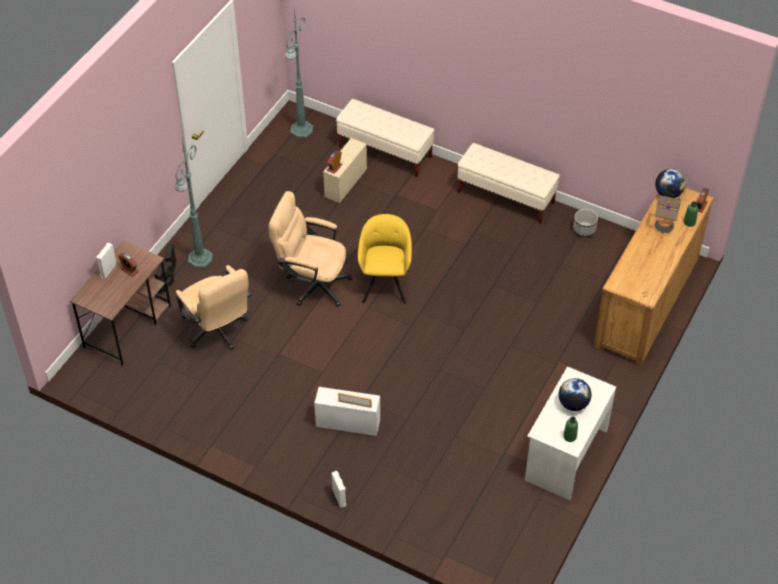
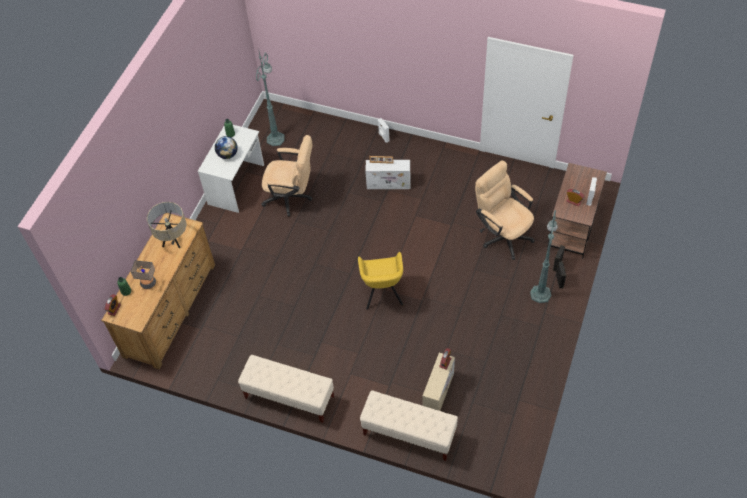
camera: 175 degrees right, 5 degrees up
(301, 130) = (497, 449): green floor lamp -> green floor lamp (276, 138)
(312, 283) = (442, 285): beige office chair -> beige office chair (291, 198)
(584, 230) = (218, 372): planter -> none
(638, 271) = (173, 240): none -> beige table lamp
(668, 194) = (140, 317): globe -> none

